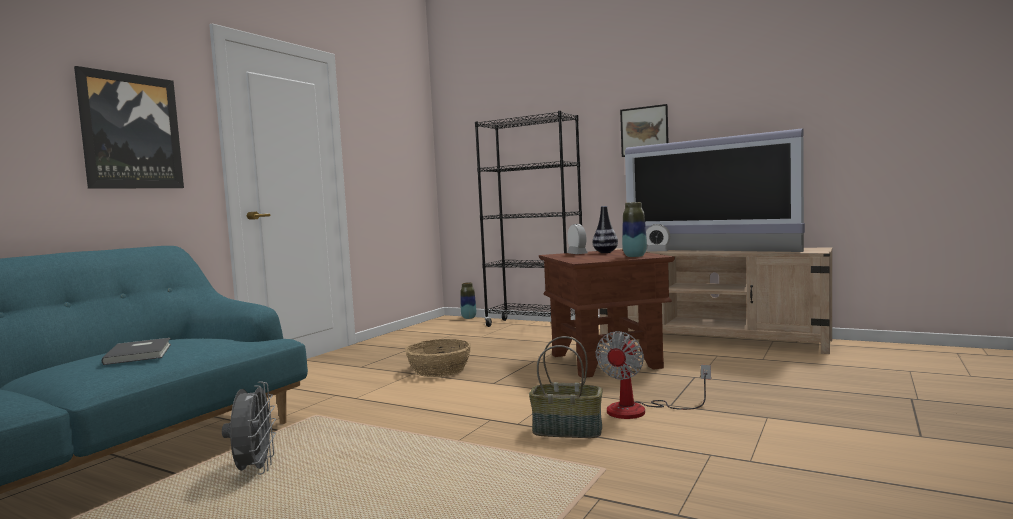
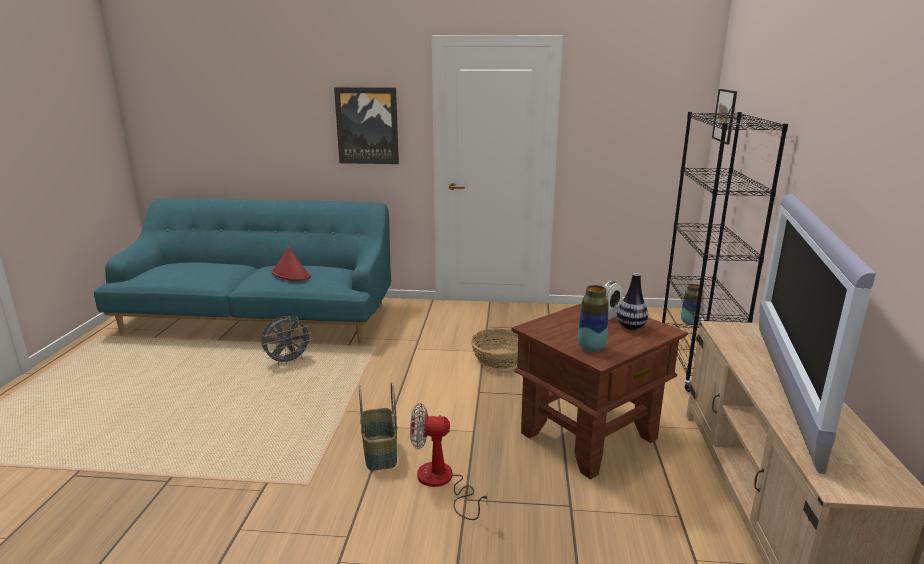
camera: 65 degrees right, 15 degrees up
(141, 353) = (291, 274): grey book -> red hat
(644, 131) = (834, 173): picture -> picture (725, 116)
(657, 251) = (740, 355): alarm clock -> none

